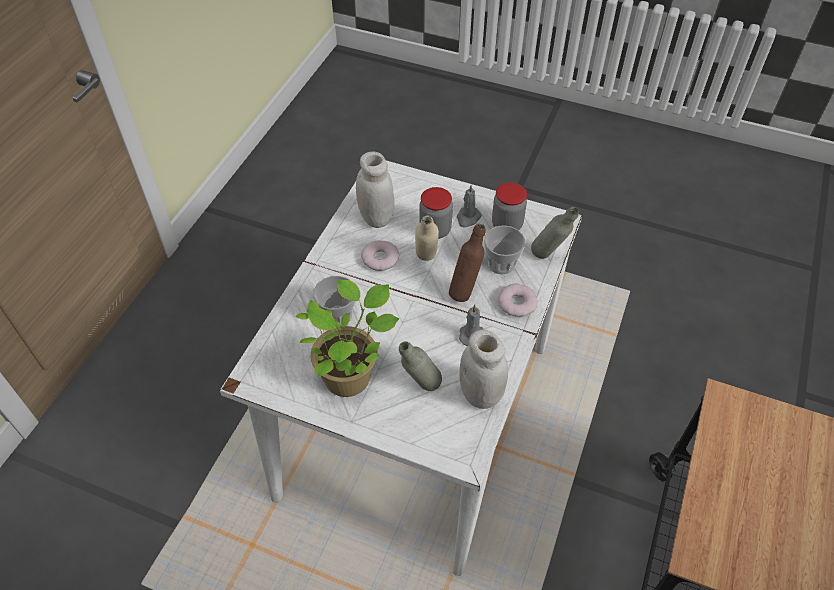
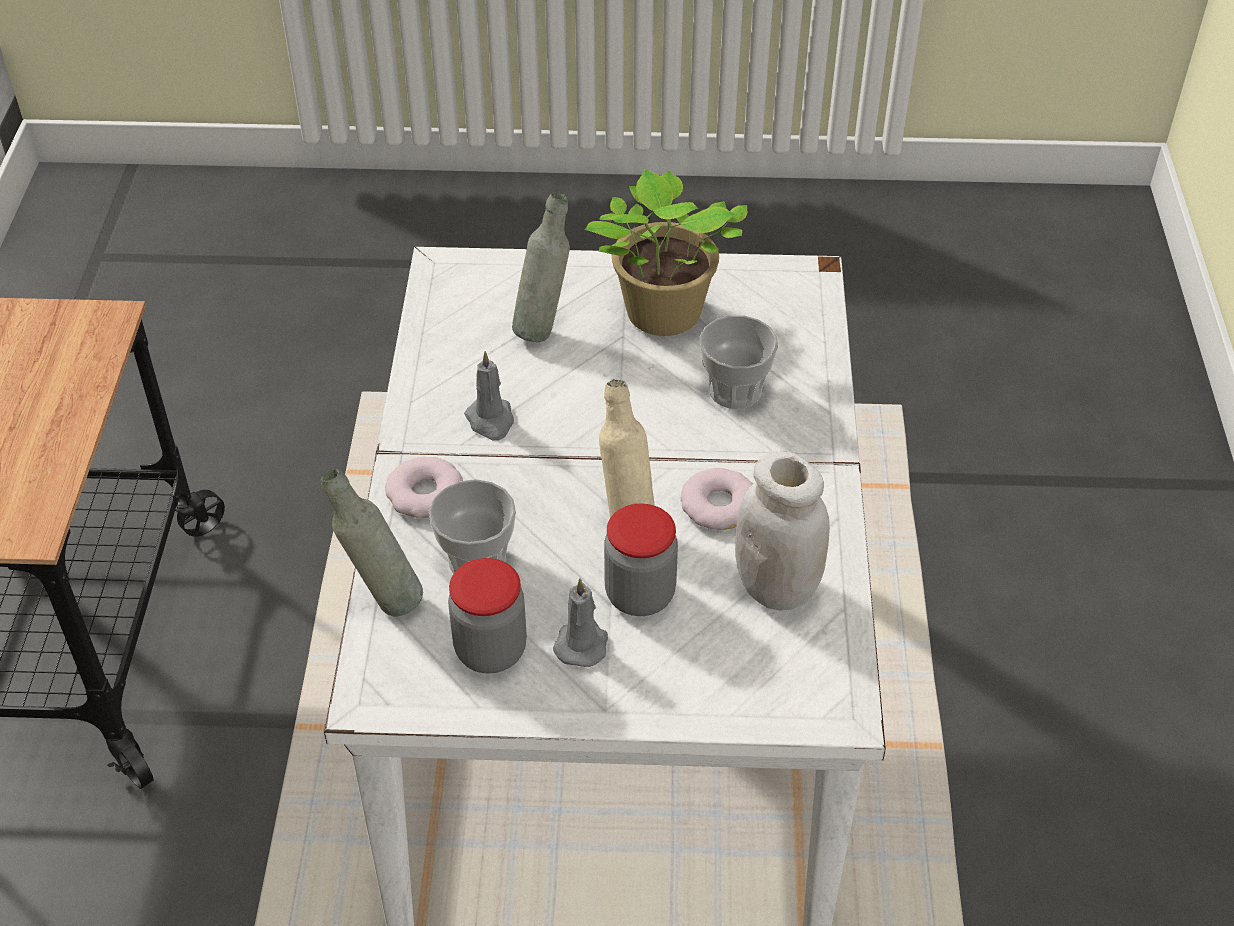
camera: 160 degrees right, 5 degrees down
(465, 291) = (529, 489): brown bottle -> none
(481, 394) = (446, 343): white jar -> none

